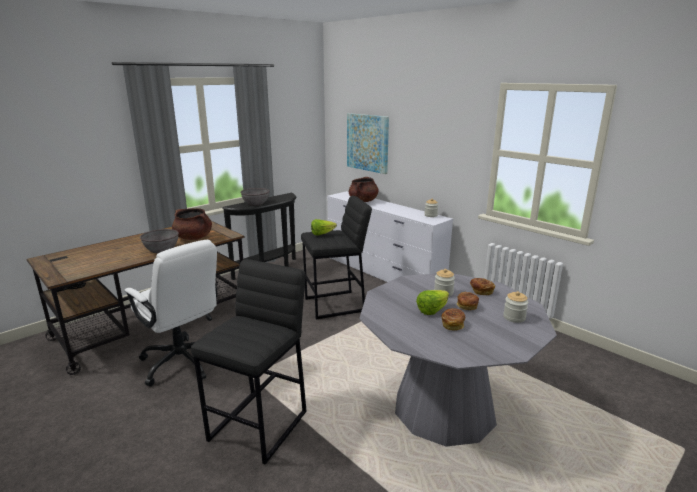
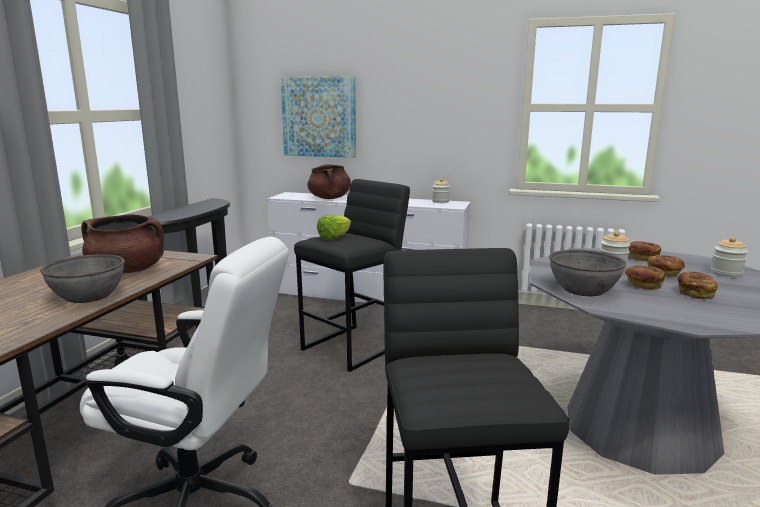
camera: 30 degrees left, 5 degrees down
(256, 203) = (180, 213): grey bowl -> grey bowl (583, 290)
(432, 310) = (643, 285): lettuce -> bread

